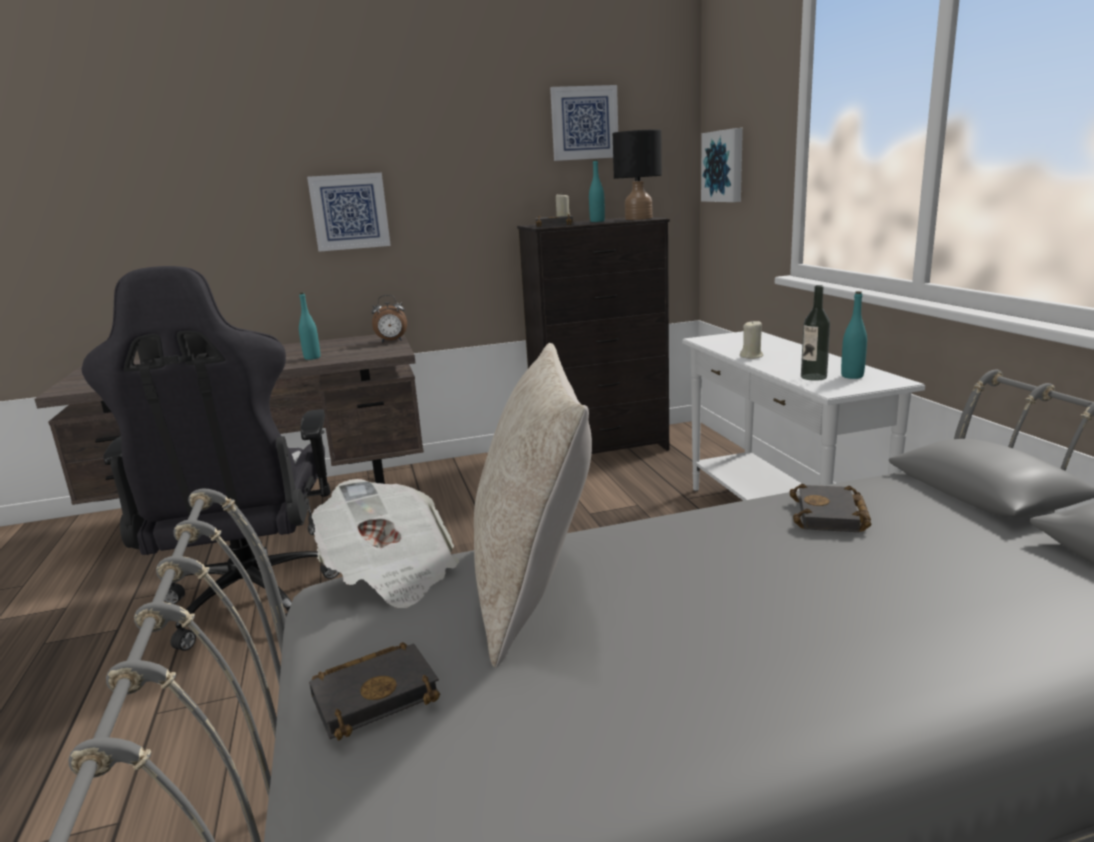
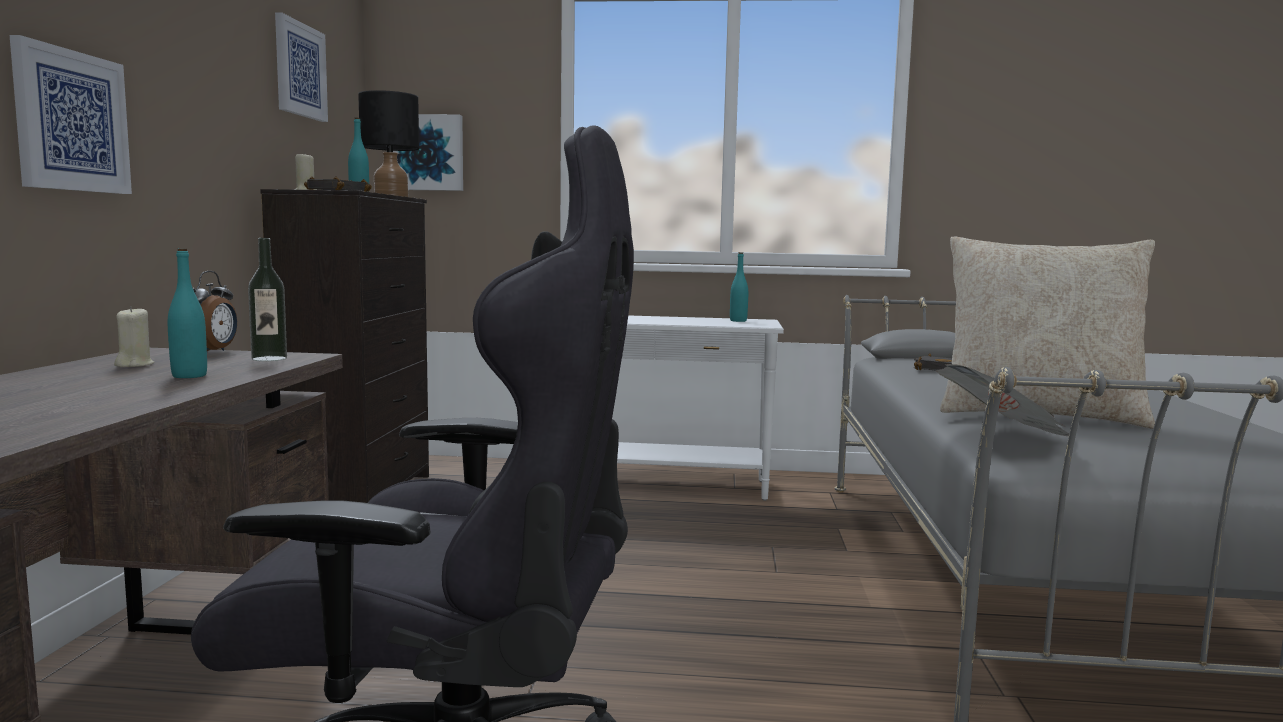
camera: 70 degrees left, 10 degrees down
(377, 693) = (1197, 449): black book -> none
(751, 356) = (639, 321): beige candle -> beige candle (134, 365)
(813, 377) = (726, 323): bottle -> bottle (269, 358)

